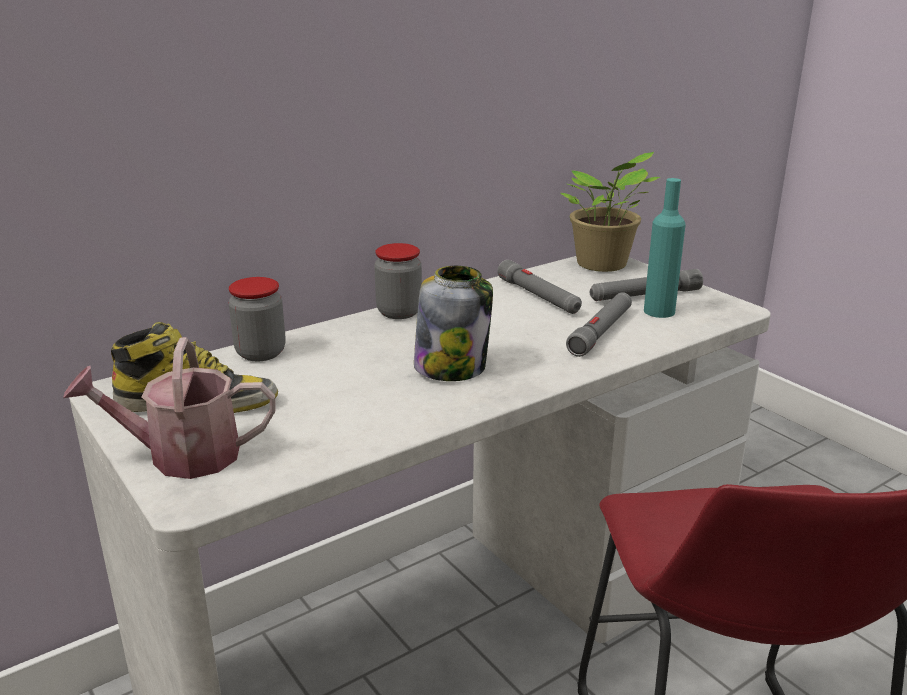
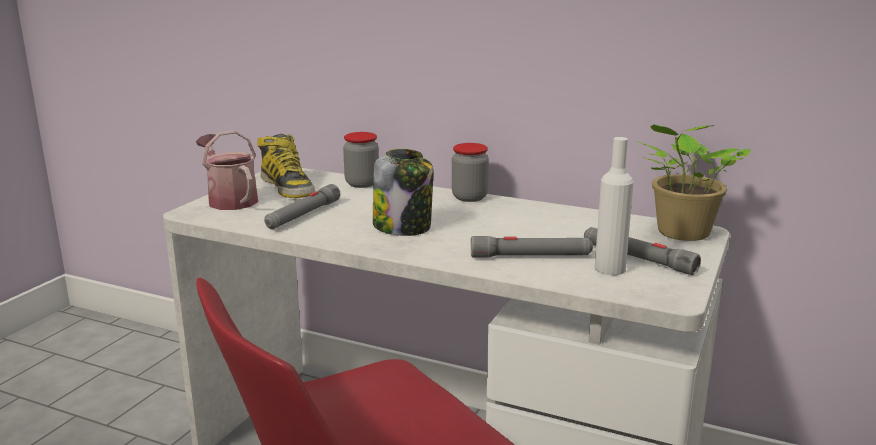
camera: 60 degrees right, 5 degrees down
(538, 296) = (567, 226): grey flashlight -> grey flashlight (303, 215)
(659, 311) = (610, 269): turquoise bottle -> white bottle

